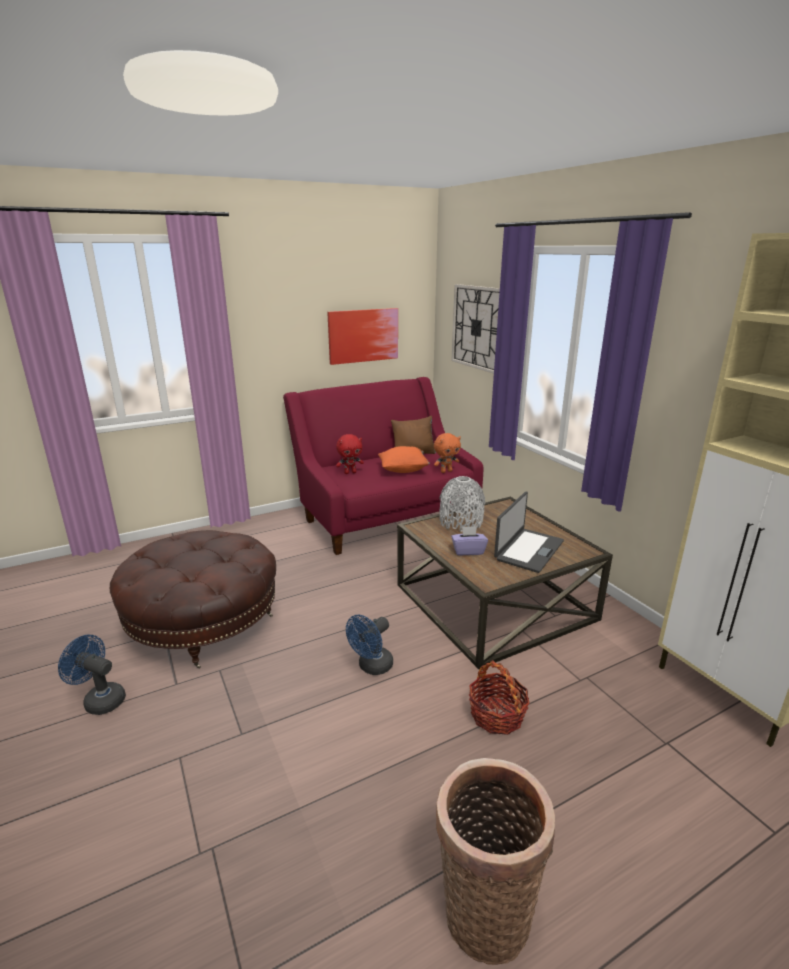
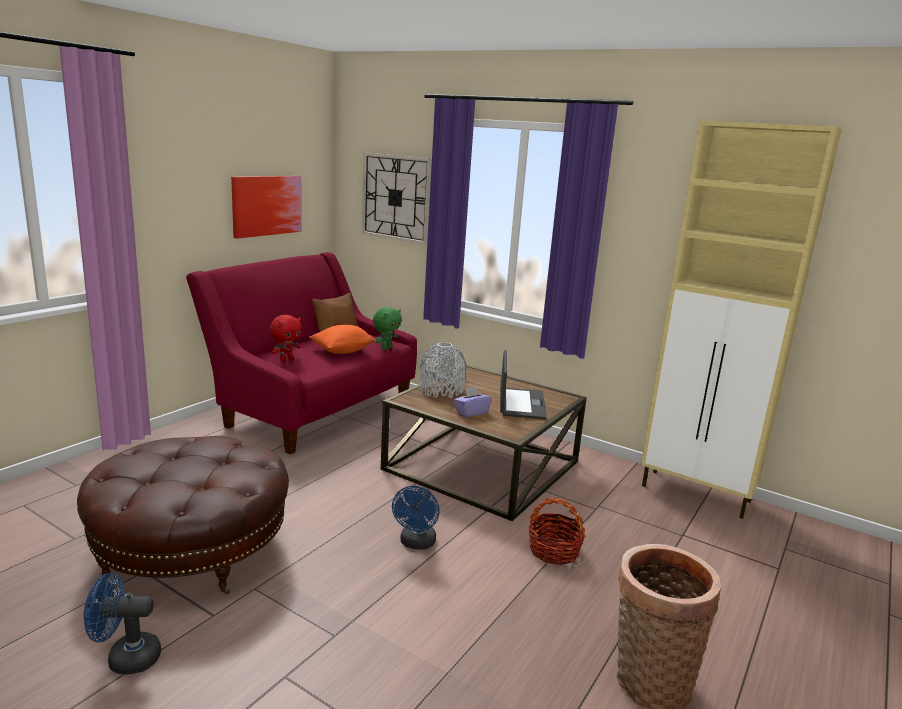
camera: 30 degrees left, 5 degrees down
(446, 471) = (386, 348): orange plush toy -> green plush toy

